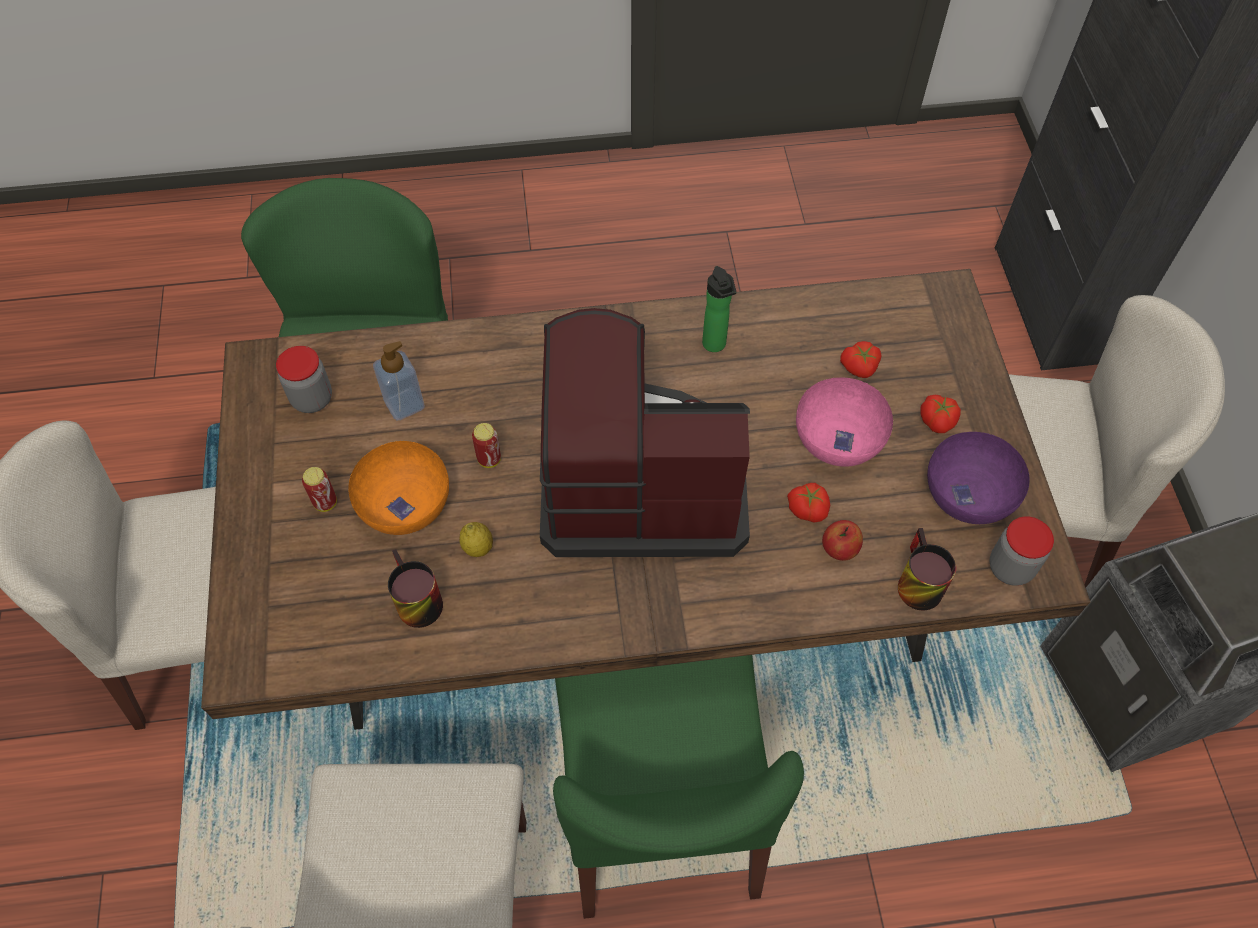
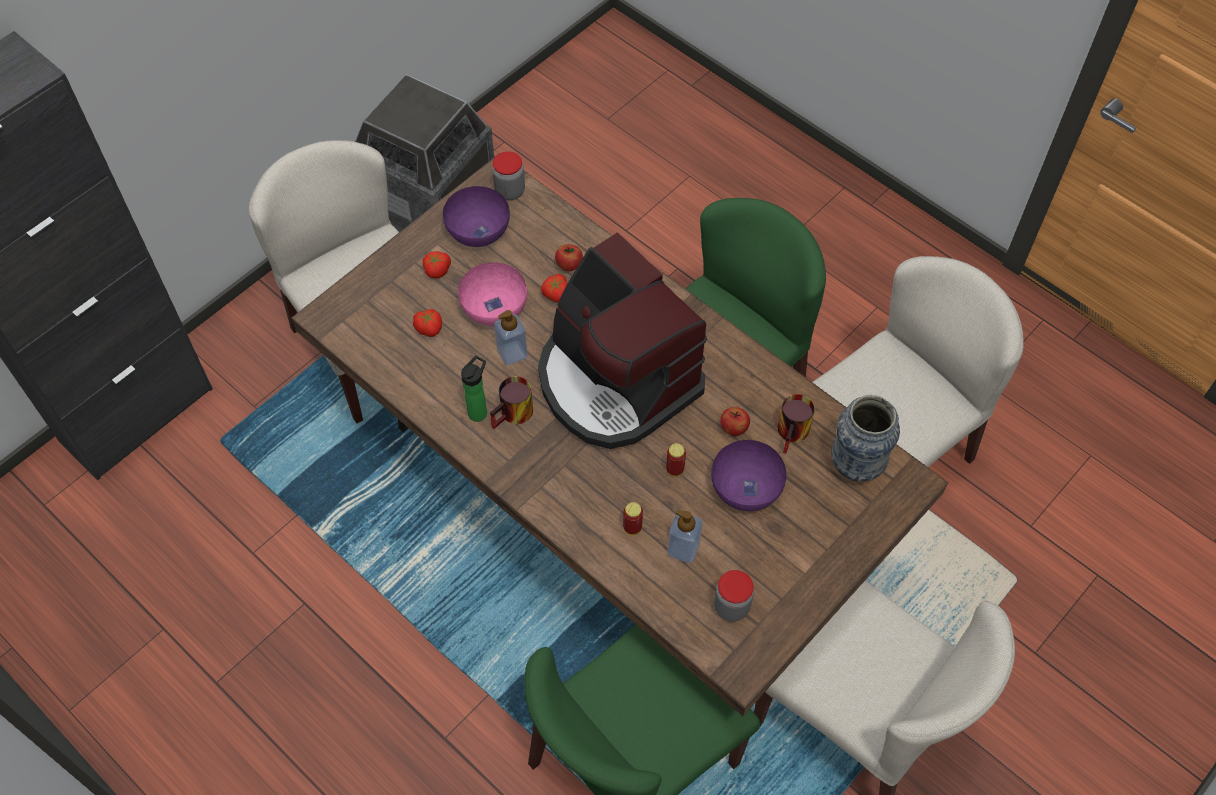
camera: 130 degrees left, 0 degrees up
(317, 630) = (856, 465): none -> vase
(325, 502) = (787, 531): can -> can (632, 527)
(406, 505) = (745, 487): orange bowl -> purple bowl
(478, 548) = (733, 428): lemon -> apple
(762, 416) = (512, 353): none -> soap dispenser
(914, 582) = (557, 224): mug -> mug (514, 416)

